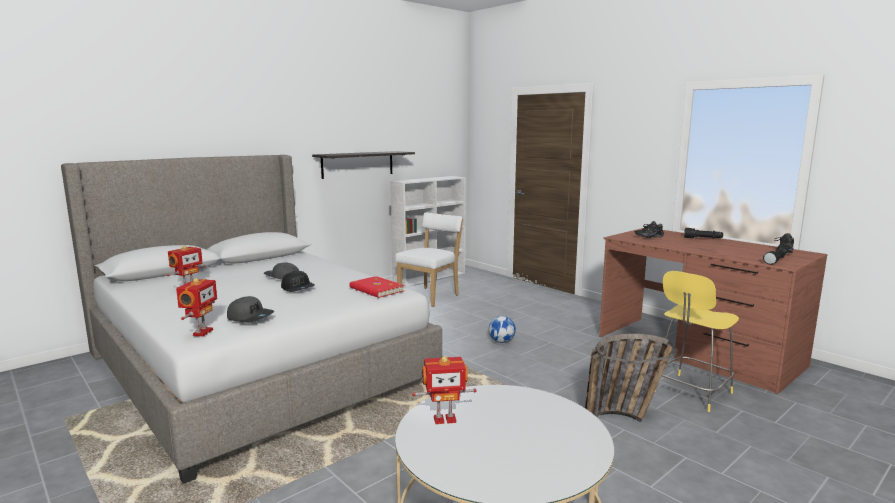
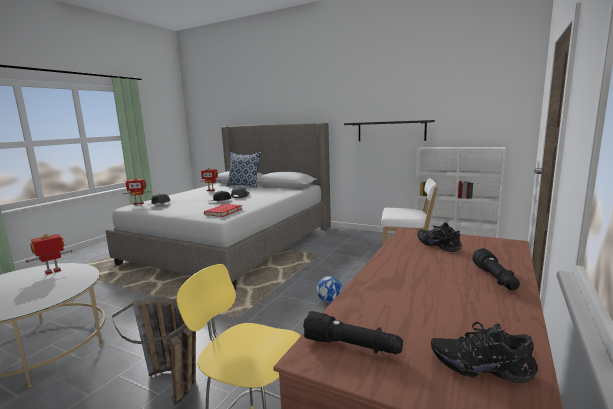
camera: 70 degrees right, 0 degrees up
(201, 271) = (244, 186): none -> pillow
(444, 419) = (53, 272): toy robot -> toy robot turned 75 degrees clockwise

